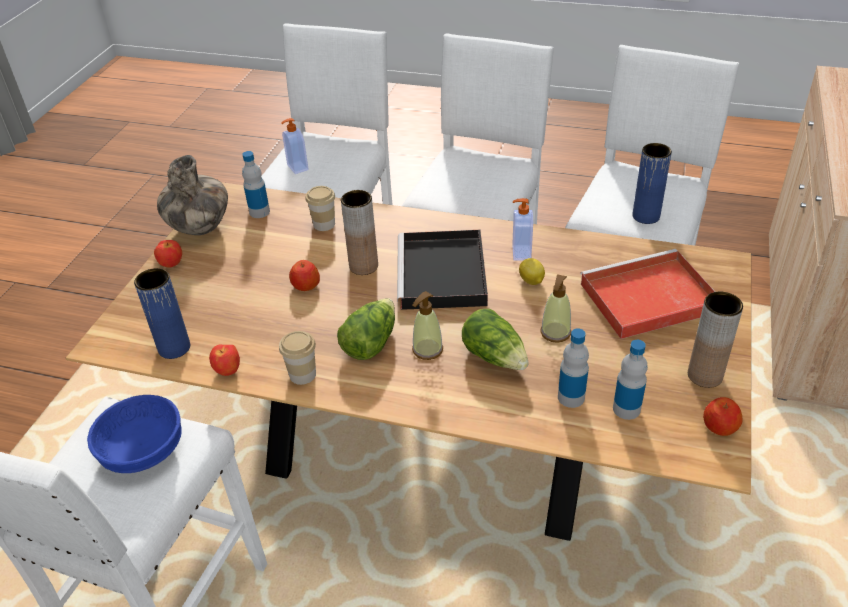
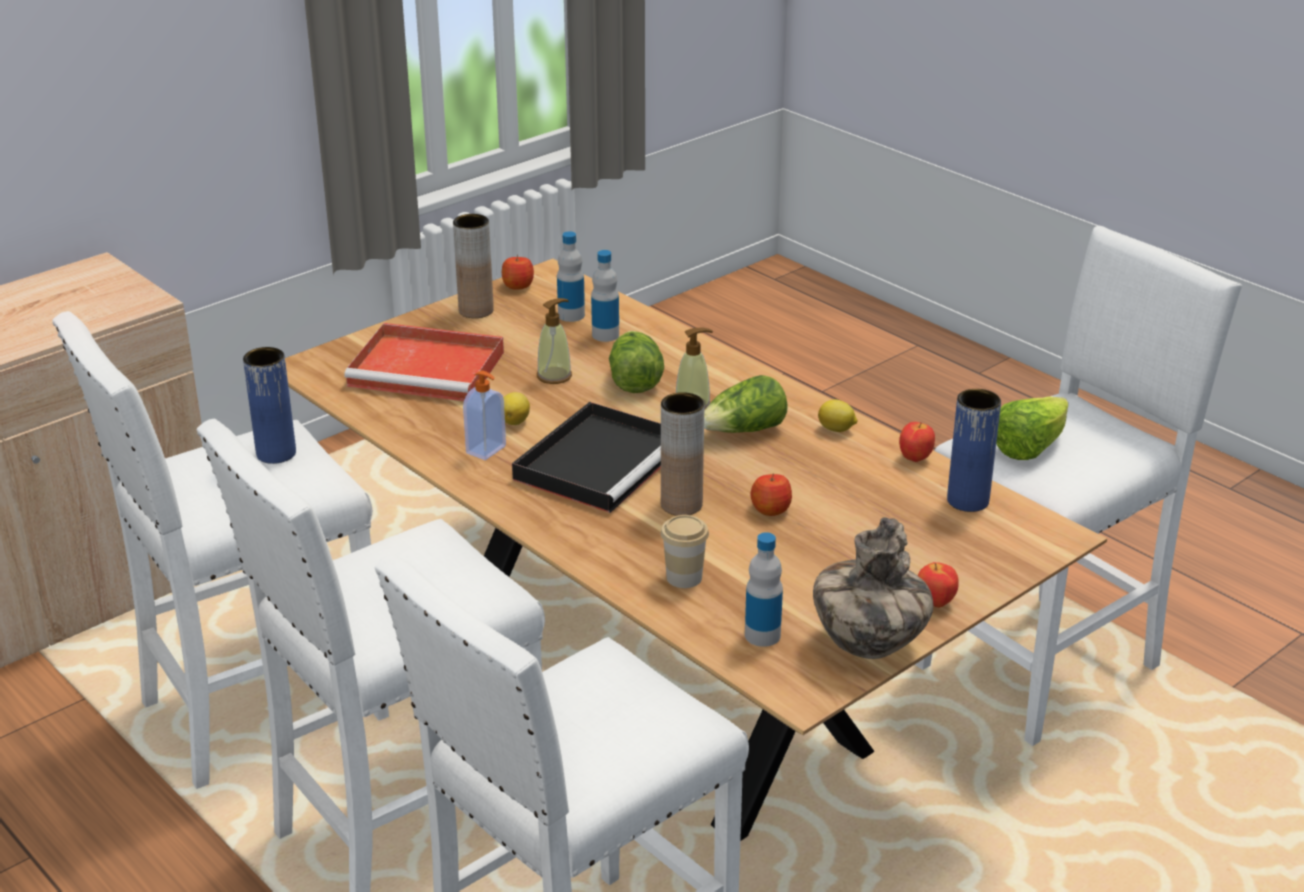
camera: 150 degrees left, 10 degrees down
(144, 449) = (1028, 447): blue bowl -> lettuce
(297, 168) = (634, 728): soap dispenser -> none
(302, 374) = (836, 429): cup -> lemon

